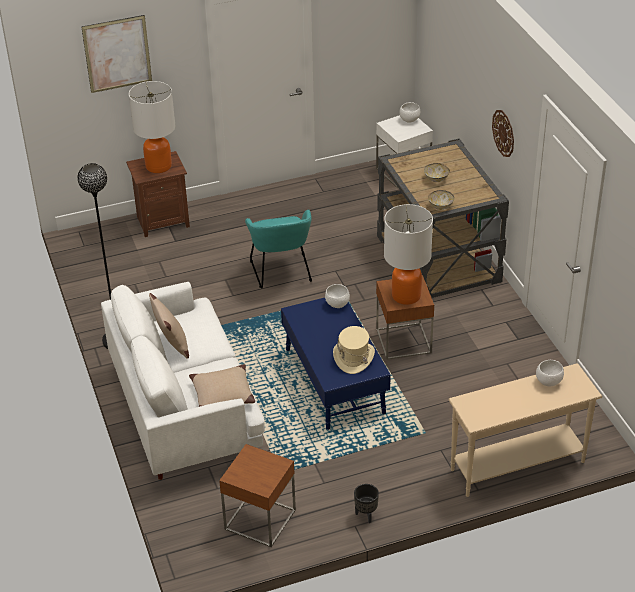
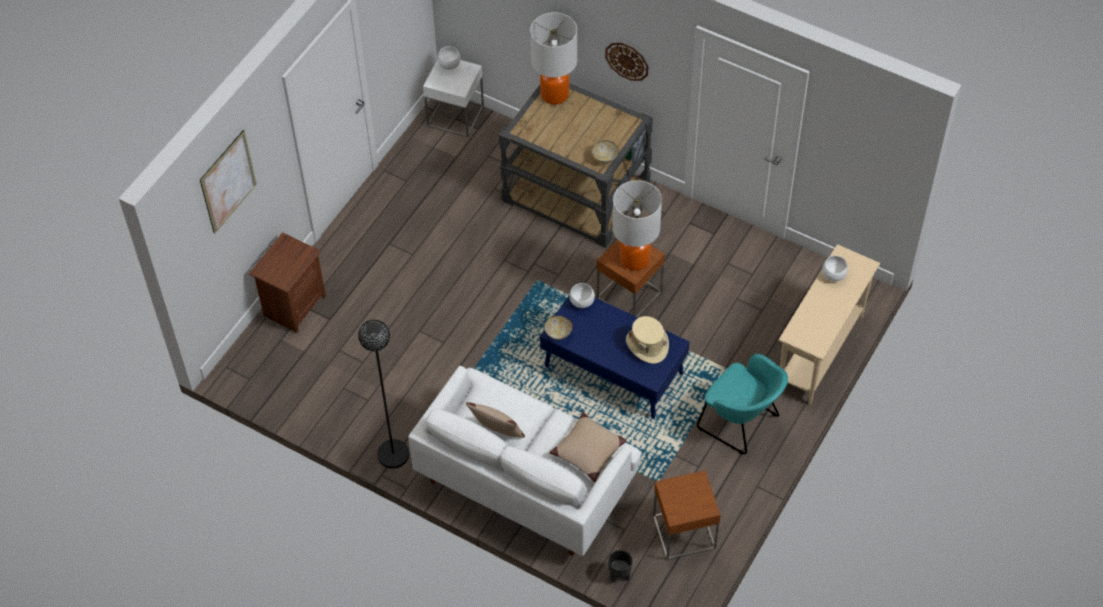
camera: 40 degrees left, 15 degrees up
(158, 166) = (286, 259): table lamp -> table lamp (554, 94)
(281, 273) = (461, 293): turquoise armchair -> turquoise armchair (741, 424)
(365, 515) = (755, 471): black planter -> black planter (619, 575)
(436, 179) = (572, 130): bowl -> bowl (558, 333)

